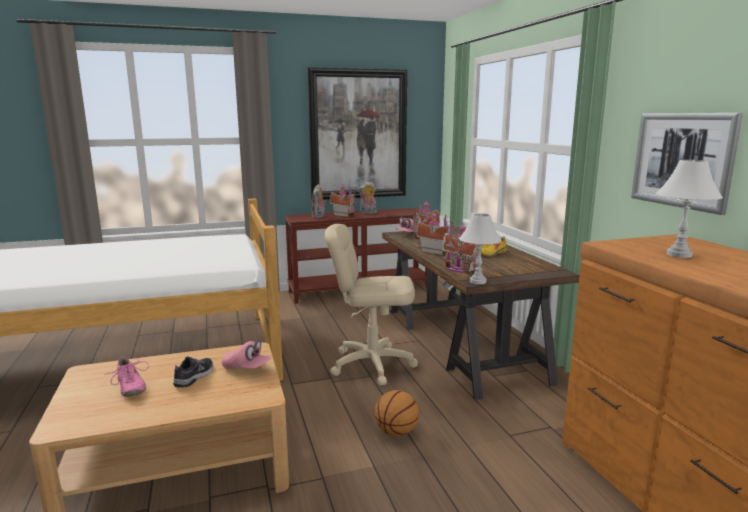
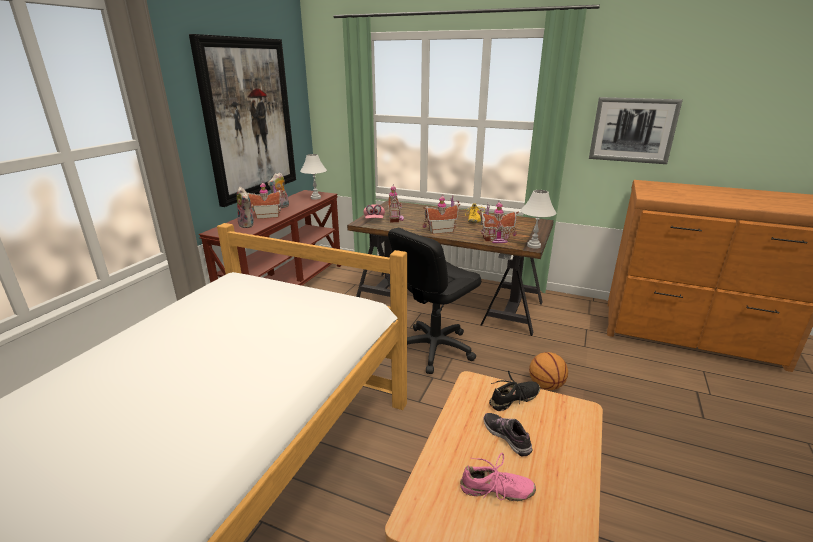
camera: 50 degrees left, 10 degrees up
(247, 368) = (514, 400): pink cap -> black shoe
(372, 364) = (434, 348): beige office chair -> black office chair
(679, 255) = (689, 194): white table lamp -> white table lamp (316, 198)

